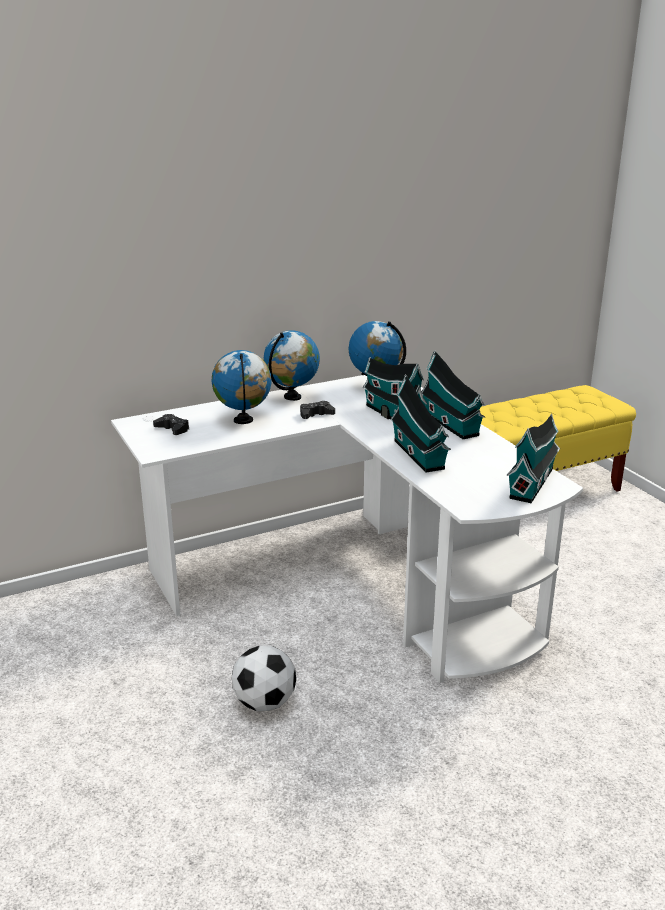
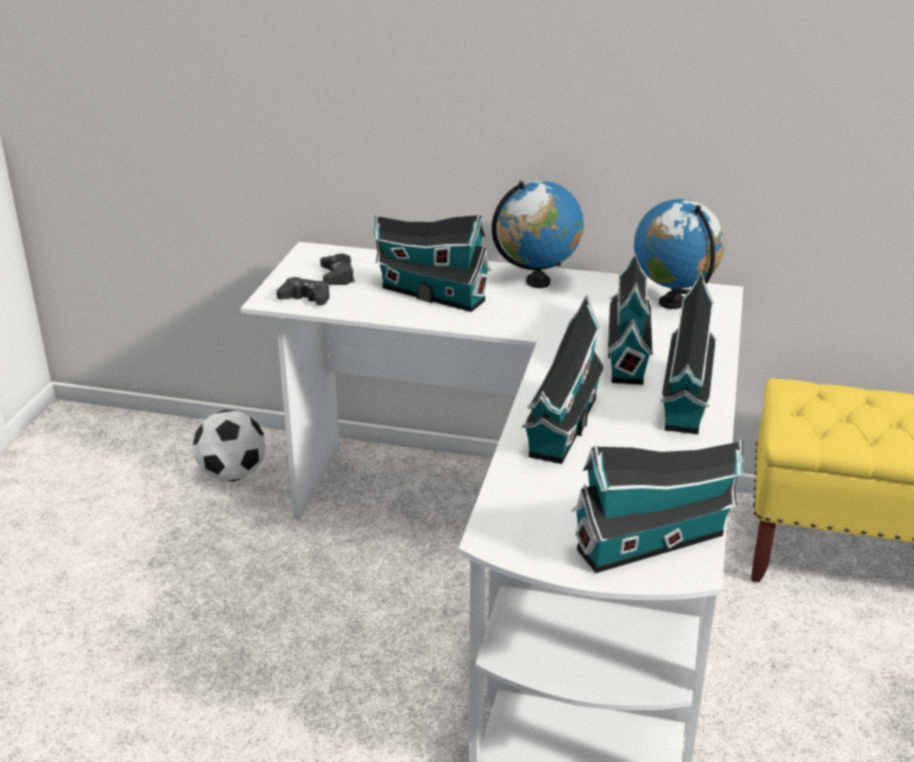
camera: 40 degrees right, 5 degrees up
(243, 420) = (429, 293): globe -> toy house
(264, 703) = (251, 674): football -> football (232, 474)
(316, 414) = (527, 316): black game controller -> black game controller (306, 298)

